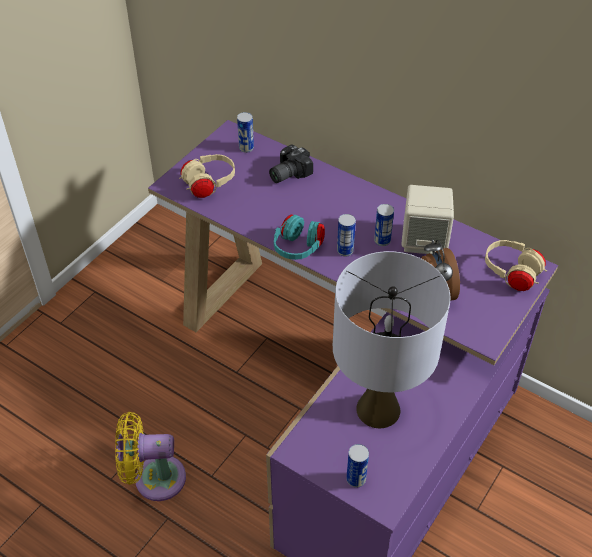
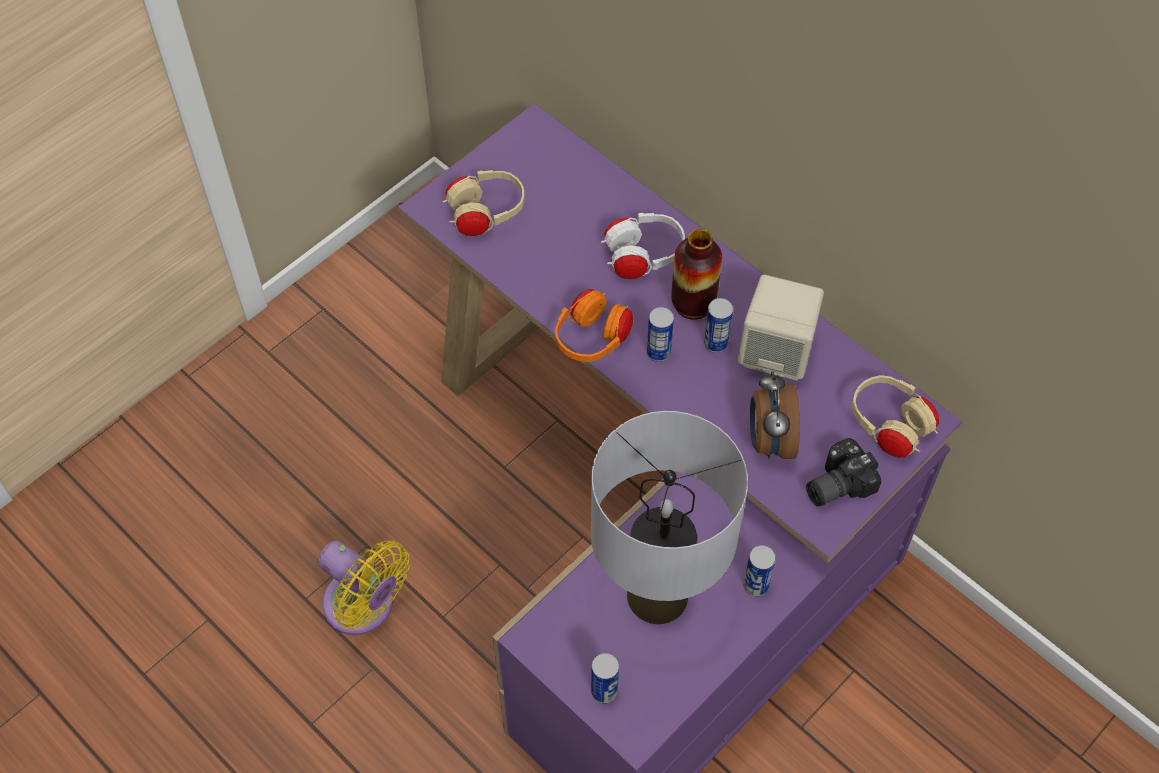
camera: 10 degrees right, 10 degrees up
(154, 478) = (364, 607): yellow fan -> yellow fan turned 150 degrees counterclockwise
(246, 148) = (551, 158): can -> can (756, 585)
(287, 173) = (603, 209): camera -> camera (835, 483)
(298, 249) = (592, 340): turquoise headphones -> orange headphones
(320, 197) = (643, 257): none -> white headphones
(361, 219) = (693, 304): none -> vase

